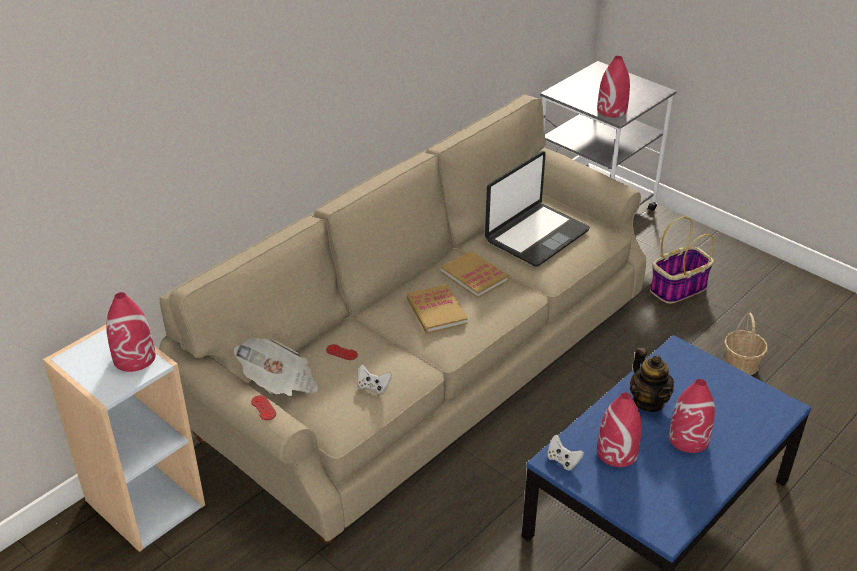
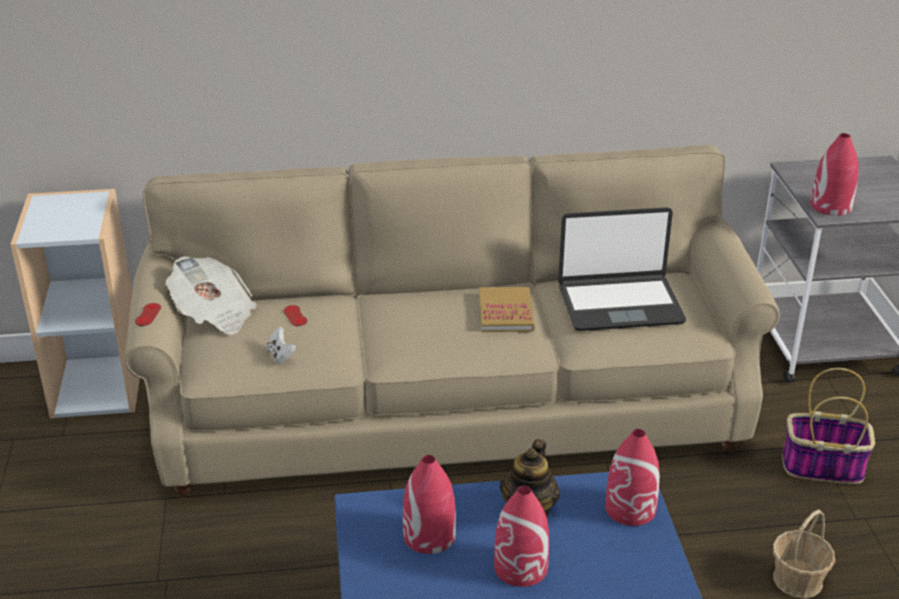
camera: 40 degrees right, 5 degrees down
(135, 358) = (82, 220): red vase -> red vase (631, 508)
(436, 311) = (427, 324): book -> none
(563, 460) = (368, 512): white game controller -> none

